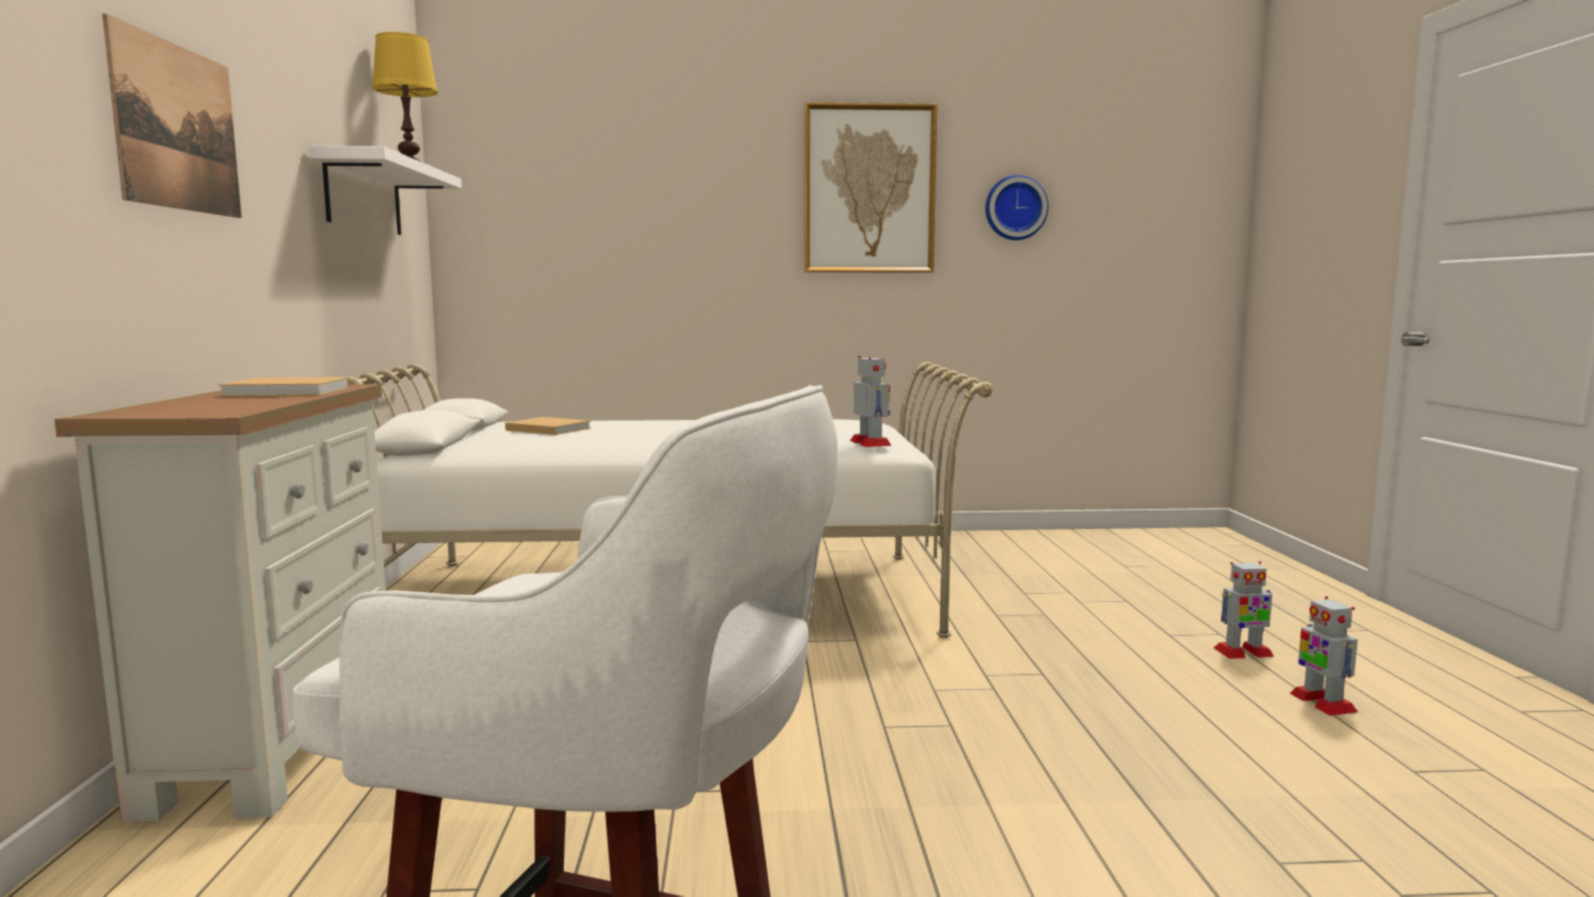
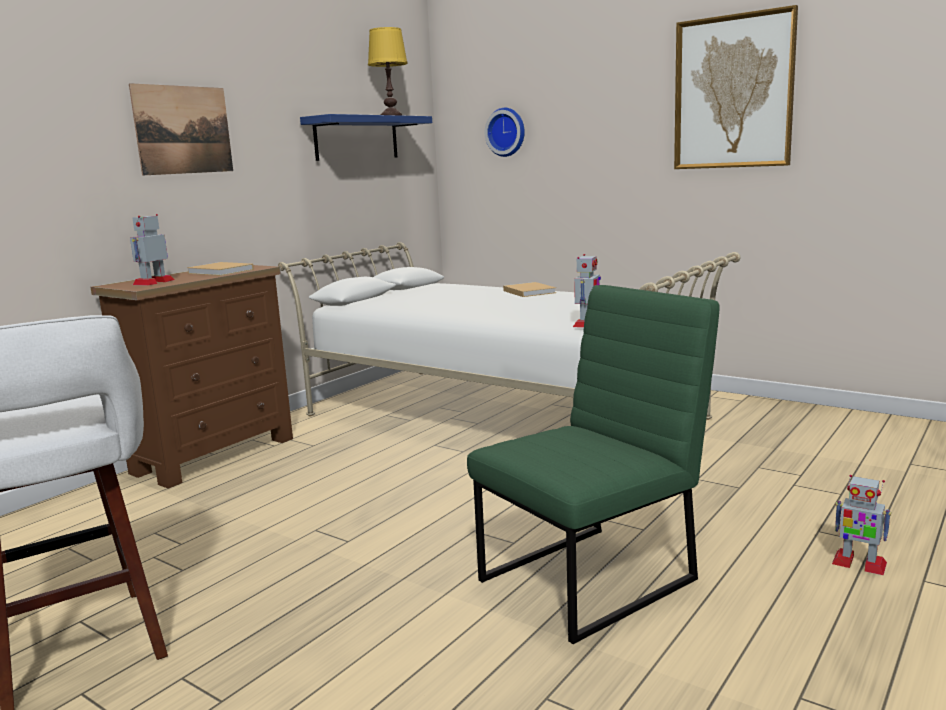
camera: 40 degrees right, 5 degrees up
(279, 742) = (216, 455): white dresser -> brown dresser
(364, 196) = (356, 138): white shelf -> blue shelf
(546, 429) = (434, 292): beige book -> beige book (528, 291)
(1015, 208) = (878, 97): wall clock -> wall clock (507, 132)
(1090, 733) = (593, 578): none -> green chair
(1322, 702) = (840, 622): toy robot -> toy robot (154, 282)

